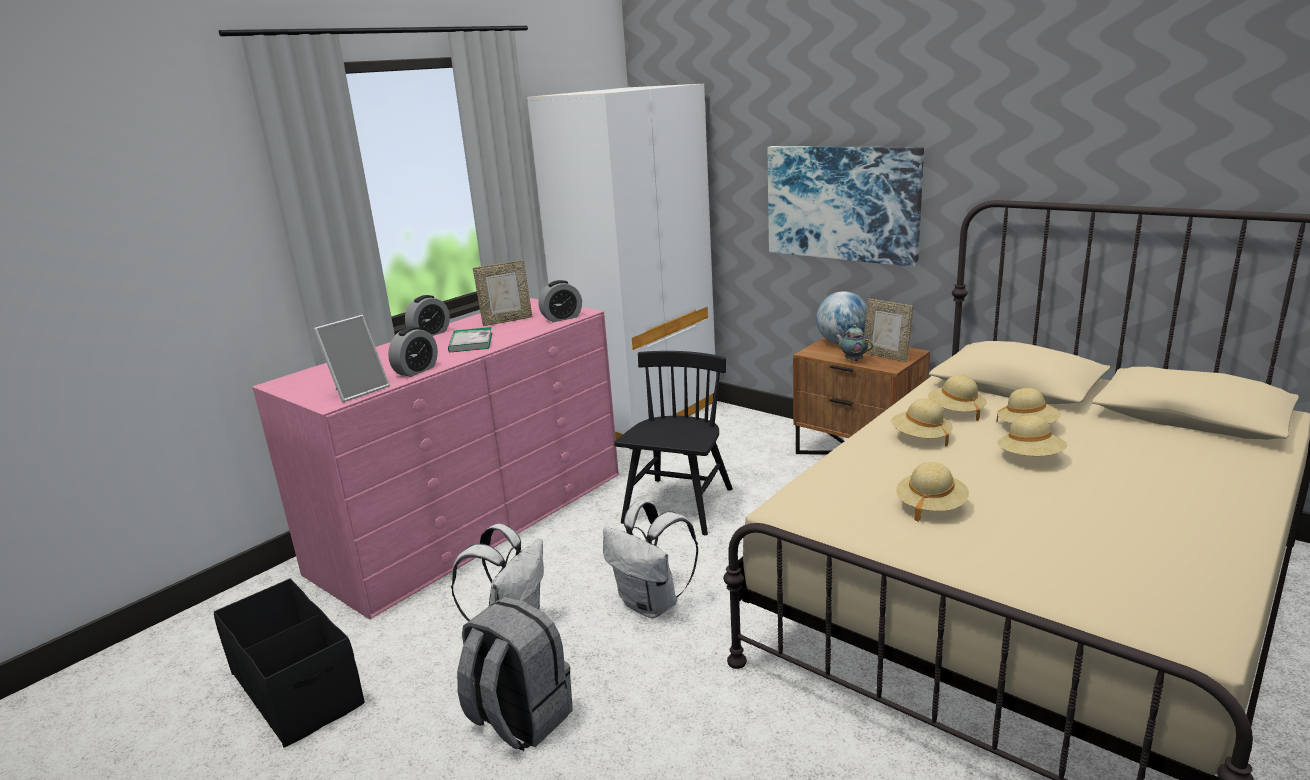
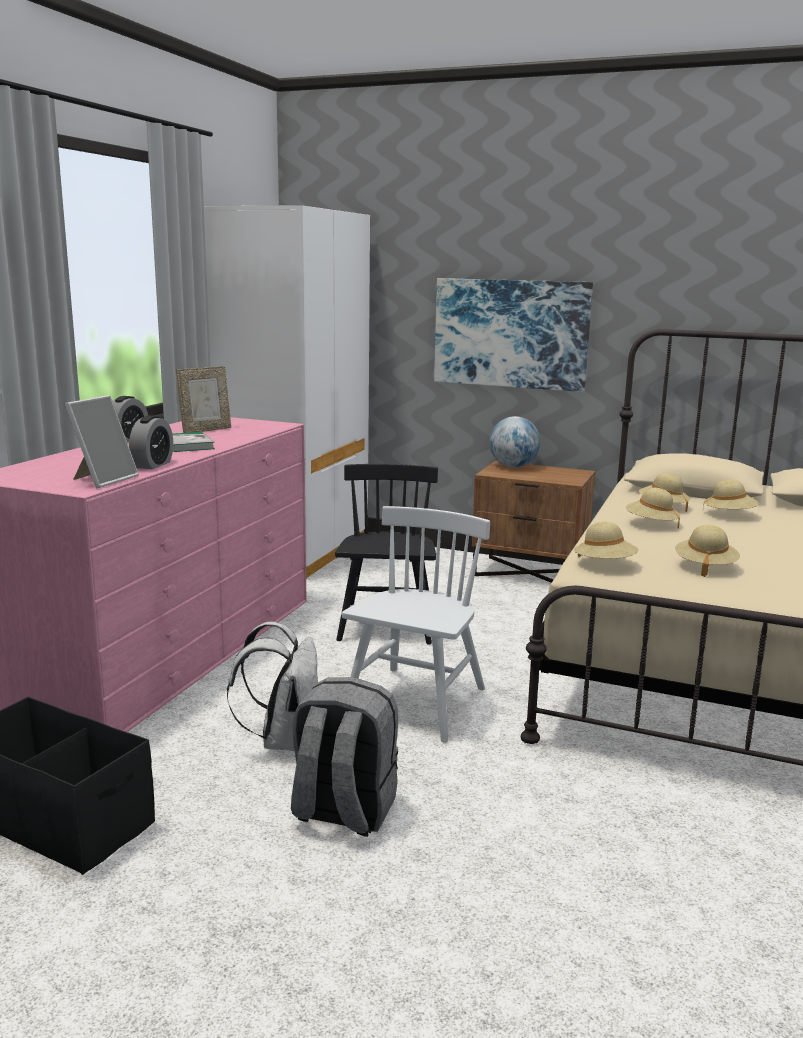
camera: 20 degrees left, 5 degrees down
(562, 318) = (265, 428): alarm clock -> none
(652, 604) = (415, 703): white backpack -> white chair
(852, 360) = (534, 478): teapot -> none
(886, 356) = (561, 475): picture frame -> none
(1030, 458) = (751, 533): beige hat -> beige hat (604, 564)

